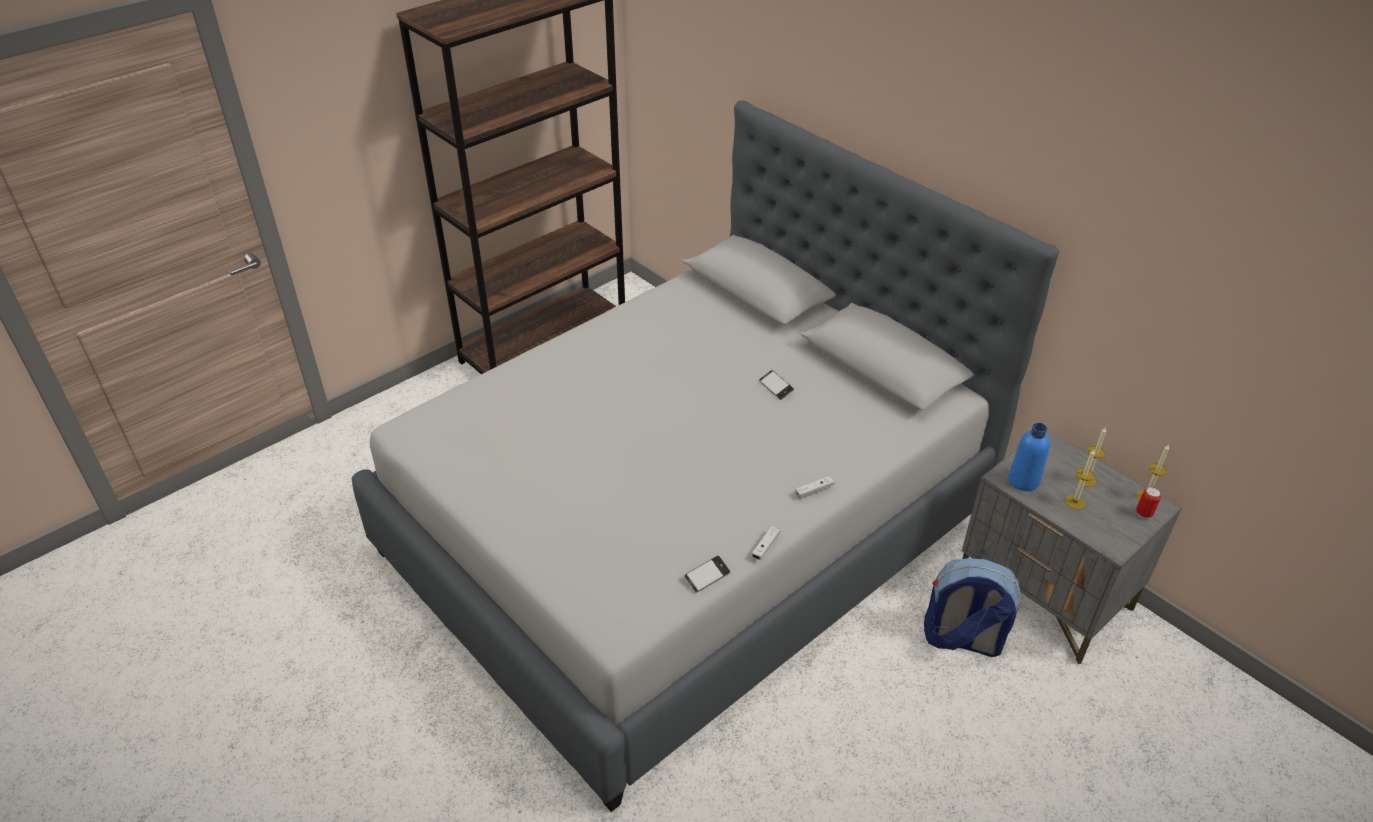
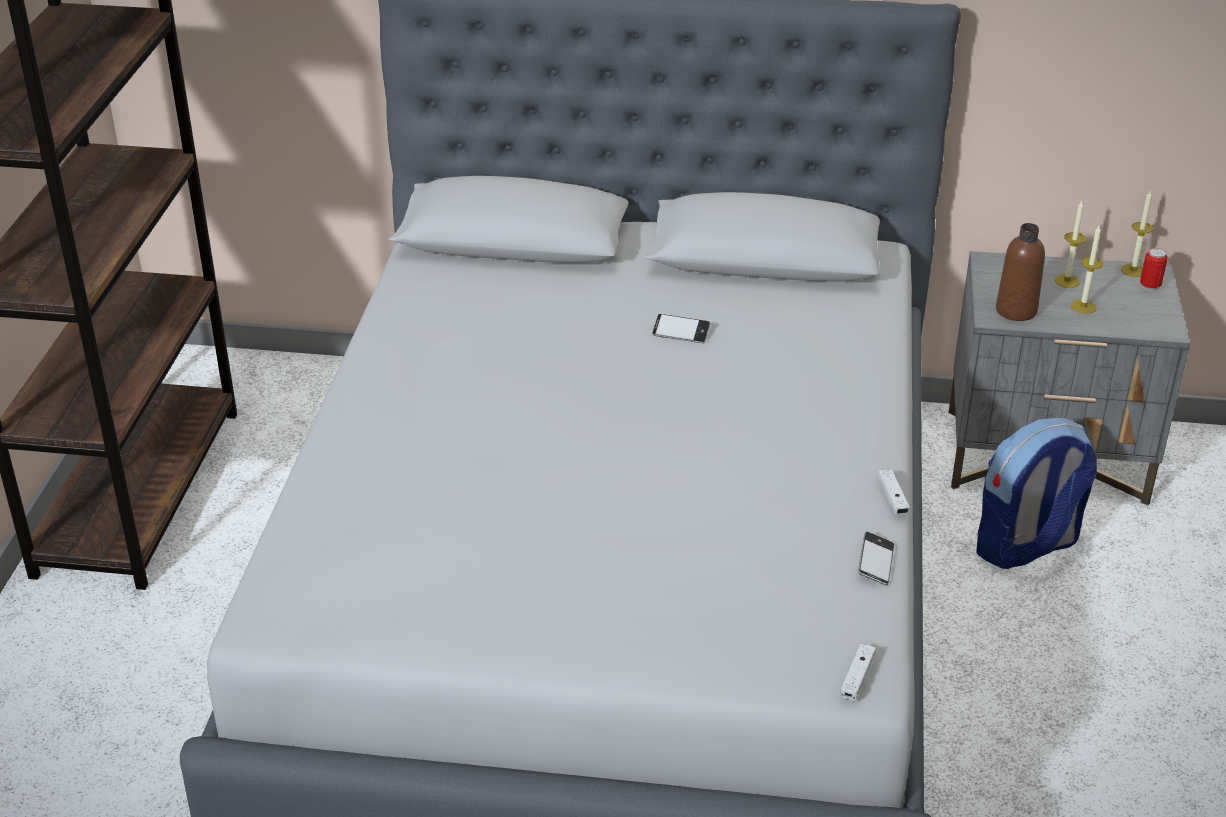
camera: 40 degrees left, 5 degrees down
(814, 491) = (864, 416): white game controller -> white game controller (857, 678)
(1023, 480) = (1016, 310): blue bottle -> brown bottle

